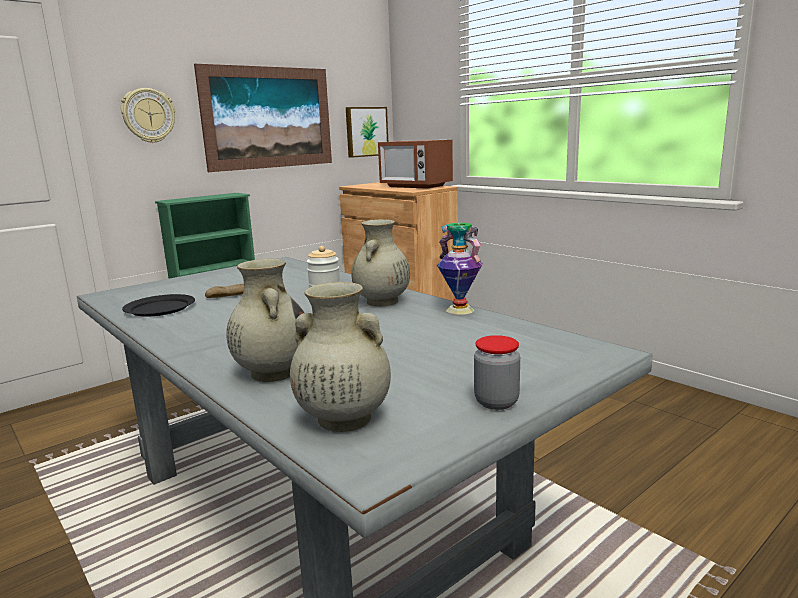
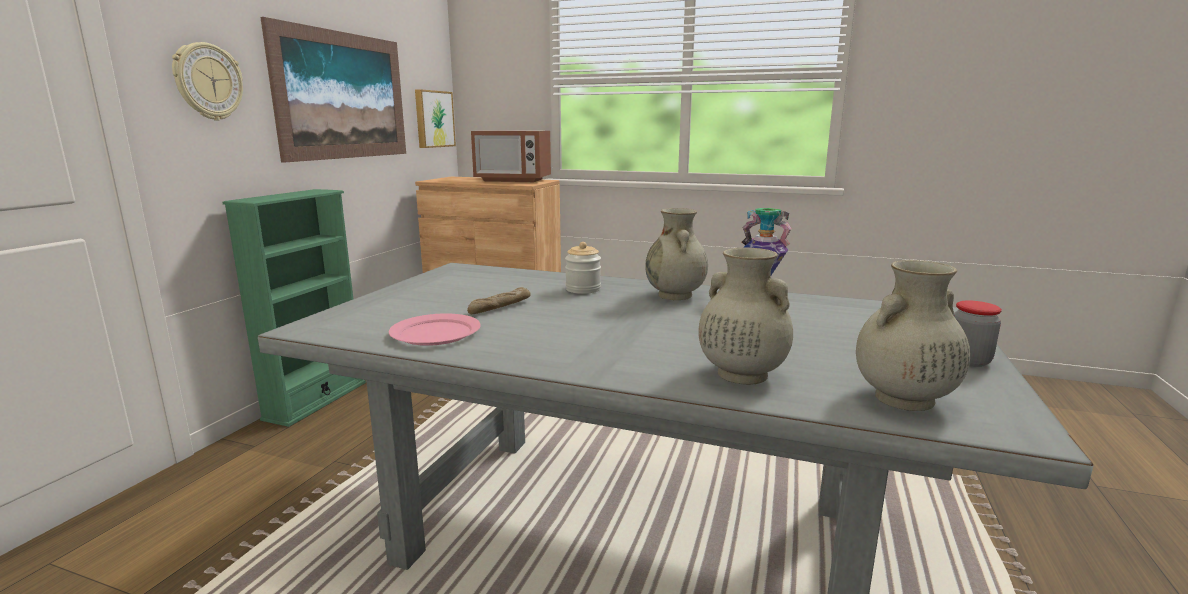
camera: 30 degrees left, 0 degrees up
(160, 308) = (436, 333): black plate -> pink plate

